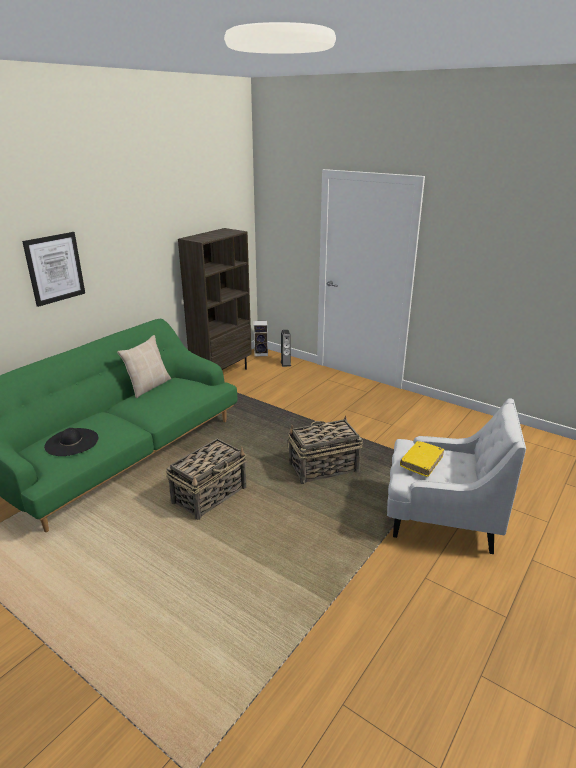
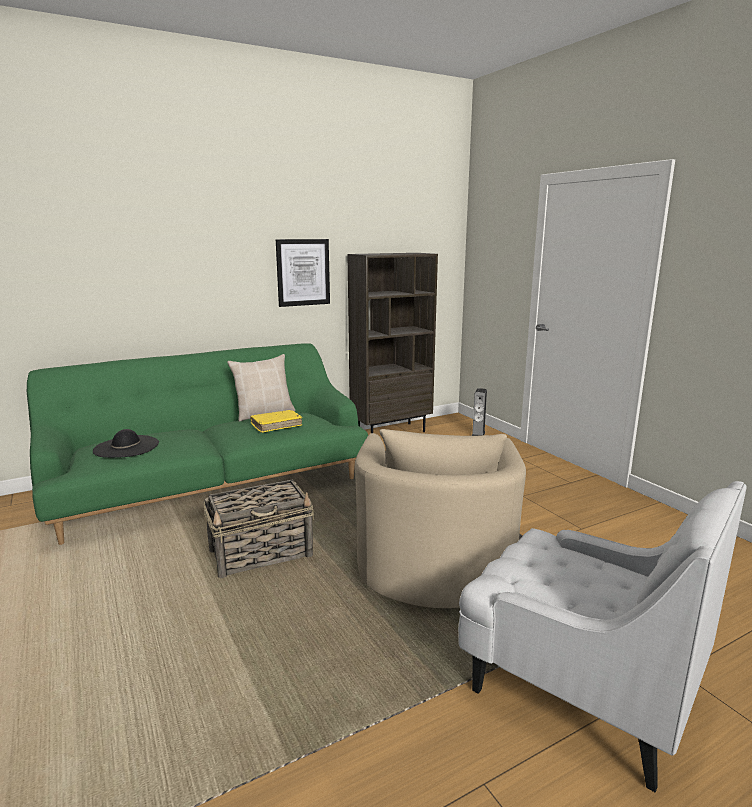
camera: 25 degrees right, 10 degrees down
(55, 268) = (180, 259): picture -> picture (303, 272)
(261, 353) = (456, 419): speaker -> none
(323, 468) = (434, 559): basket -> beige armchair
(421, 462) = (541, 567): yellow book -> yellow book (276, 425)

